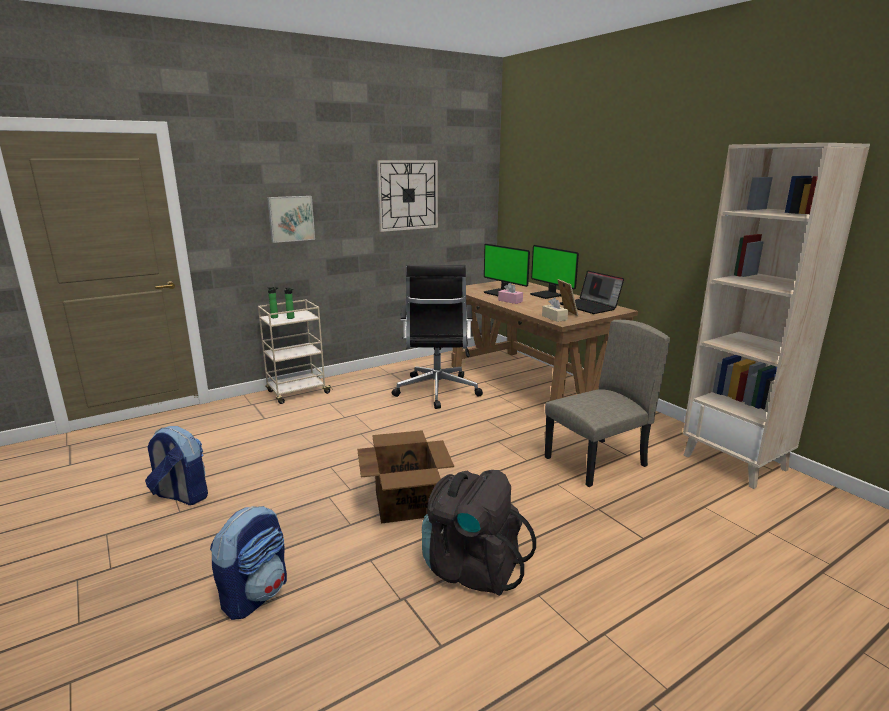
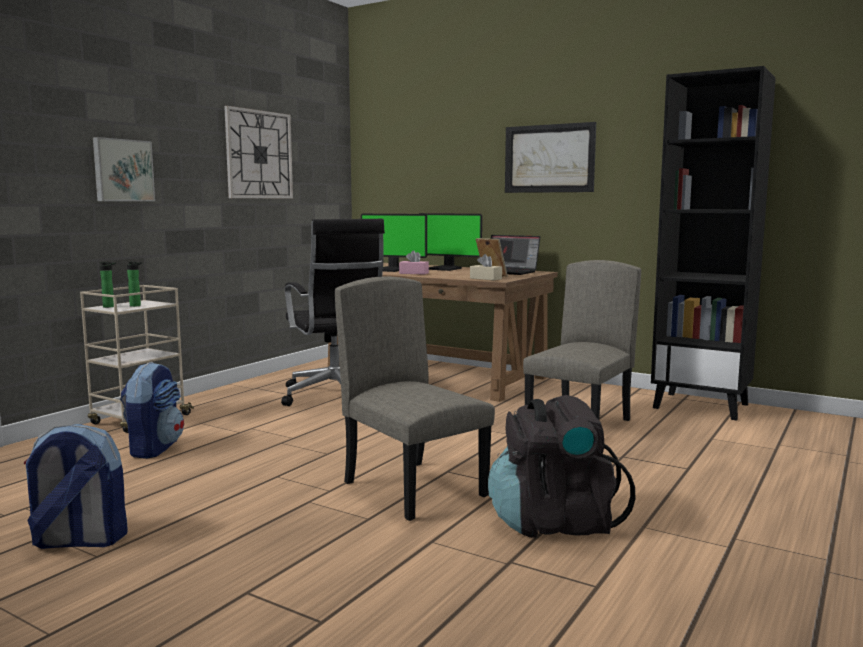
camera: 25 degrees left, 10 degrees down
(255, 594) = (320, 603): backpack -> backpack (154, 448)
(406, 503) = (415, 489): cardboard box -> beige chair
(642, 207) = (549, 158): none -> picture
(735, 462) = (701, 406): beige bookcase -> black bookcase

